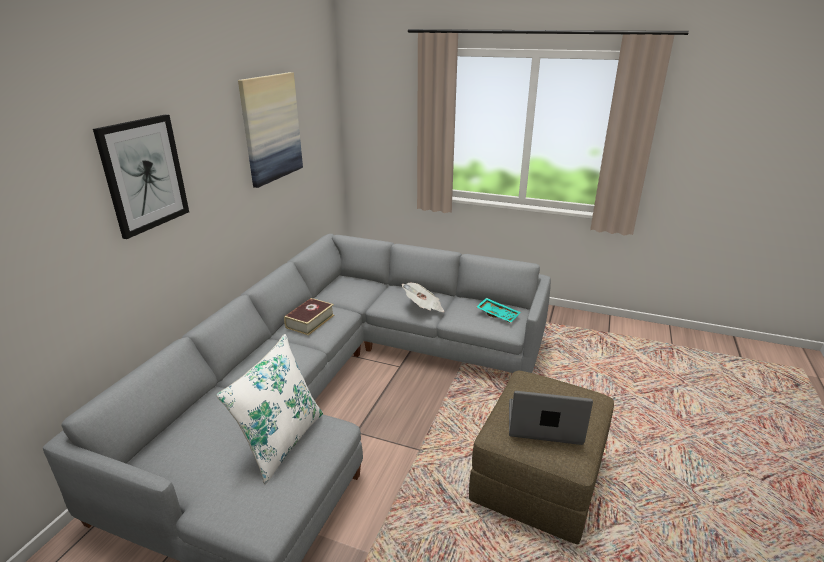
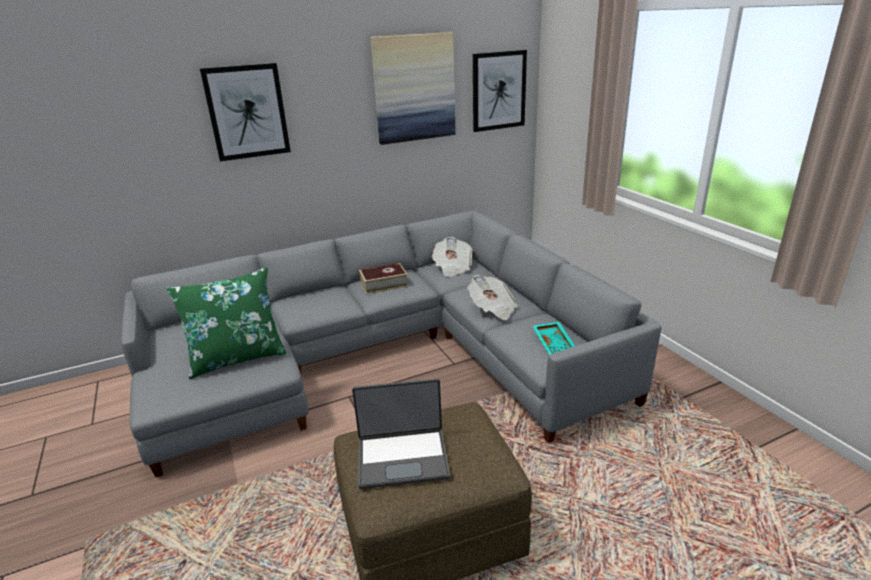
camera: 45 degrees right, 0 degrees up
(281, 441) = (237, 358): white pillow -> green pillow
(321, 123) = (498, 91): none -> picture
(345, 288) = (452, 267): none -> newspaper
(544, 424) = (402, 458): laptop -> laptop turned 120 degrees clockwise

